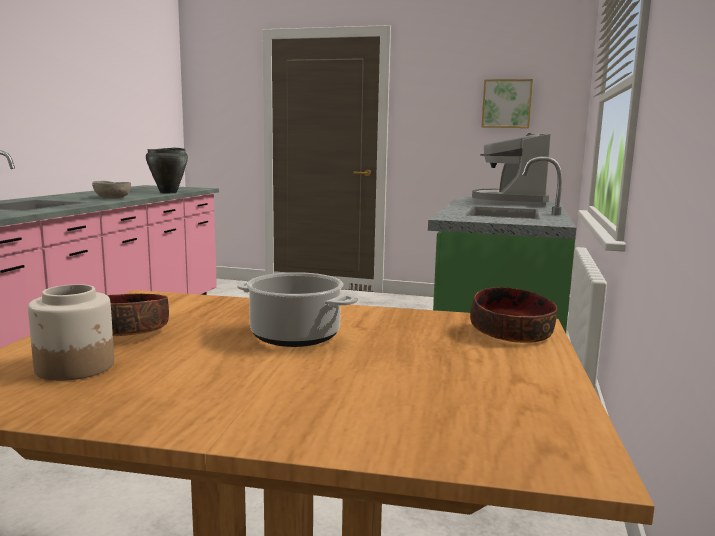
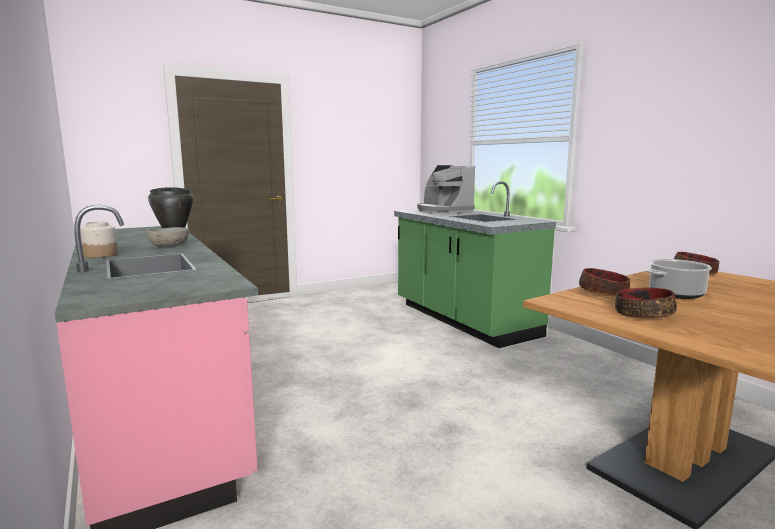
camera: 45 degrees left, 0 degrees up
(76, 367) = (712, 330): jar -> jar (101, 255)
(229, 308) = (603, 293): none -> bowl
(506, 104) = (375, 142): picture -> none

